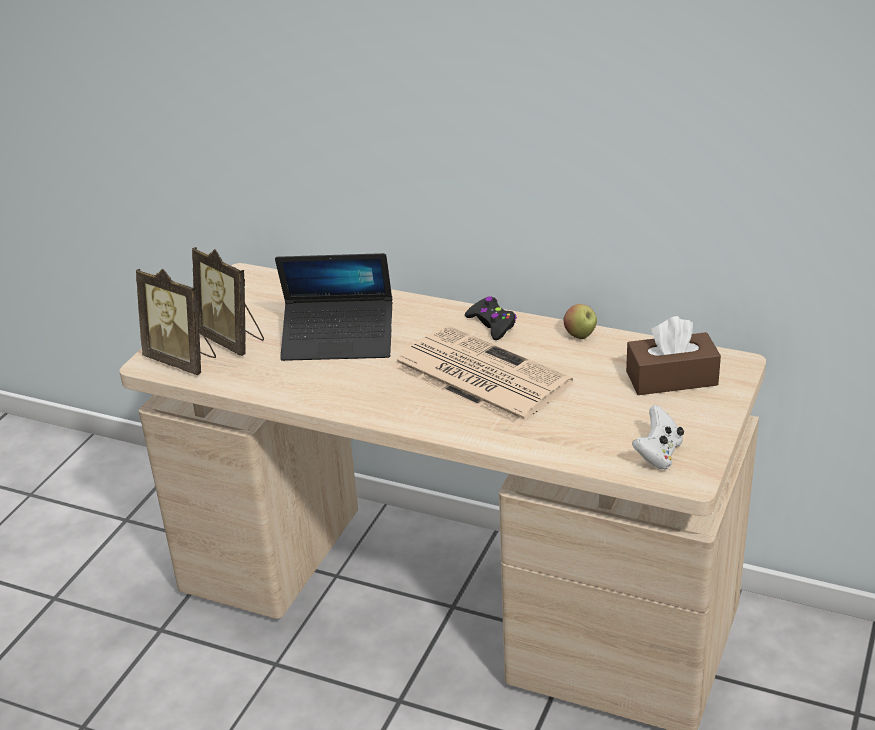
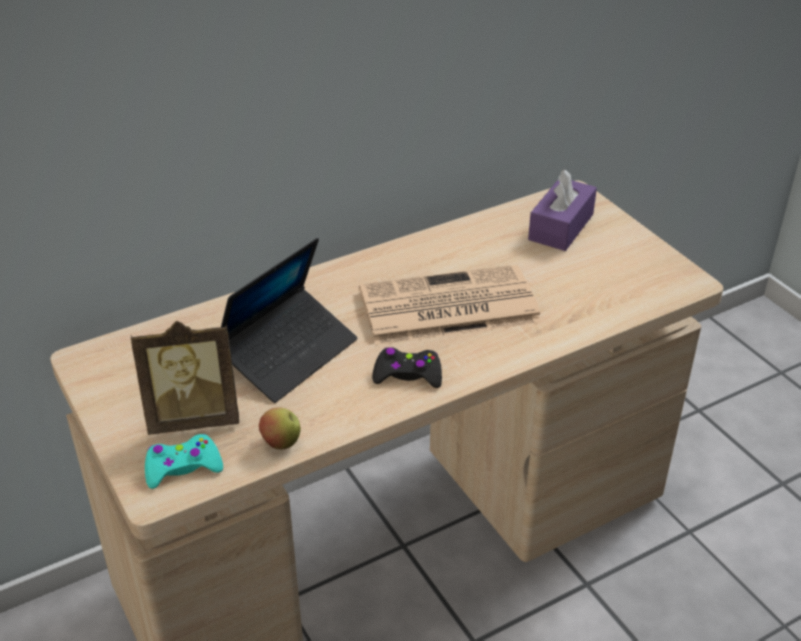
camera: 55 degrees left, 5 degrees up
(183, 360) = (183, 468): picture frame -> turquoise game controller
(492, 324) = (380, 265): black game controller -> black game controller (407, 375)
(580, 335) = (453, 235): apple -> apple (281, 443)
(658, 454) = (649, 280): white game controller -> none
(671, 378) = (561, 227): brown tissue box -> purple tissue box

